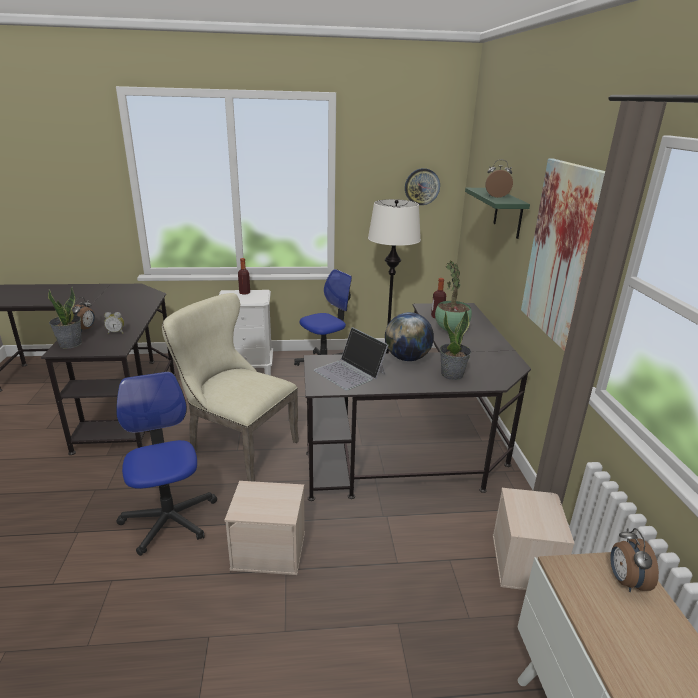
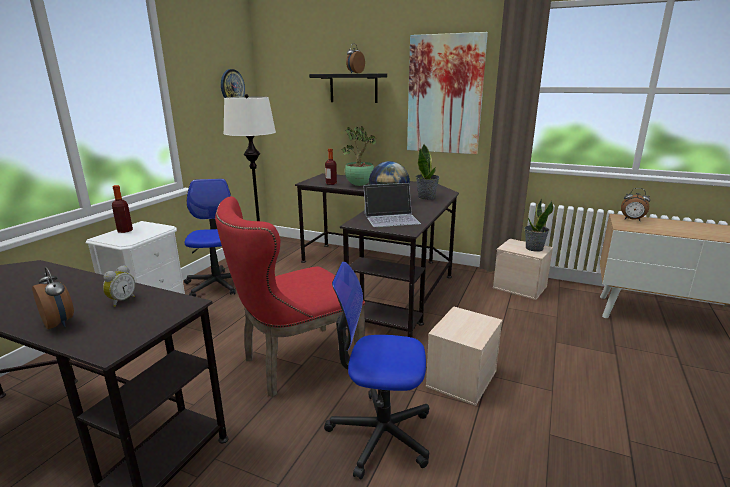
camera: 60 degrees left, 5 degrees down
(70, 344) = (98, 338): potted plant -> potted plant (534, 248)
(237, 446) = (295, 363): beige chair -> red chair
(508, 213) = (353, 88): green shelf -> black shelf

